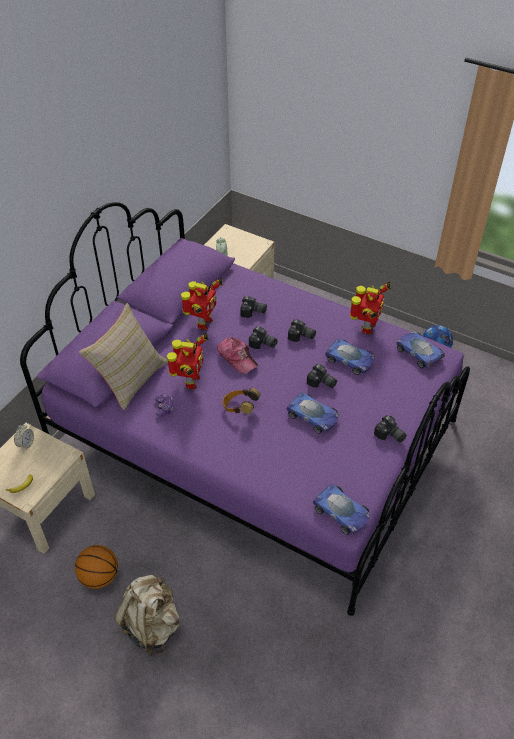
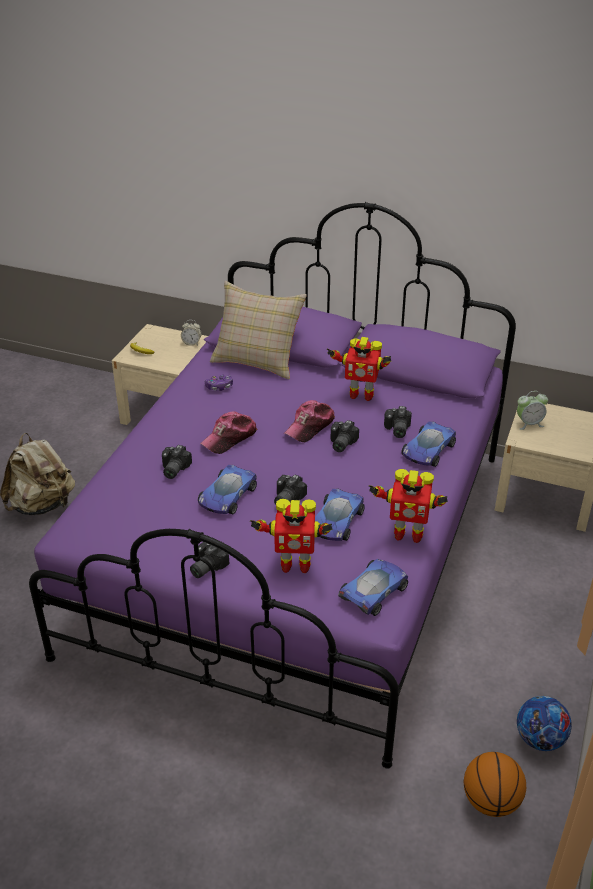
camera: 80 degrees right, 10 degrees down
(99, 576) = (96, 461): basketball -> basketball (491, 801)
(190, 382) = (262, 398): toy robot -> toy robot (294, 564)
(240, 408) = (229, 438): headphones -> cap
(301, 336) = (366, 474): camera -> camera (173, 469)
(342, 513) = (80, 531): toy car -> toy car (427, 450)

